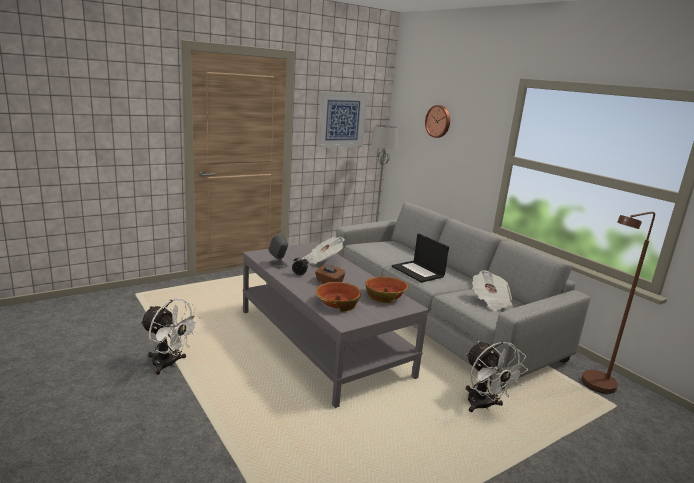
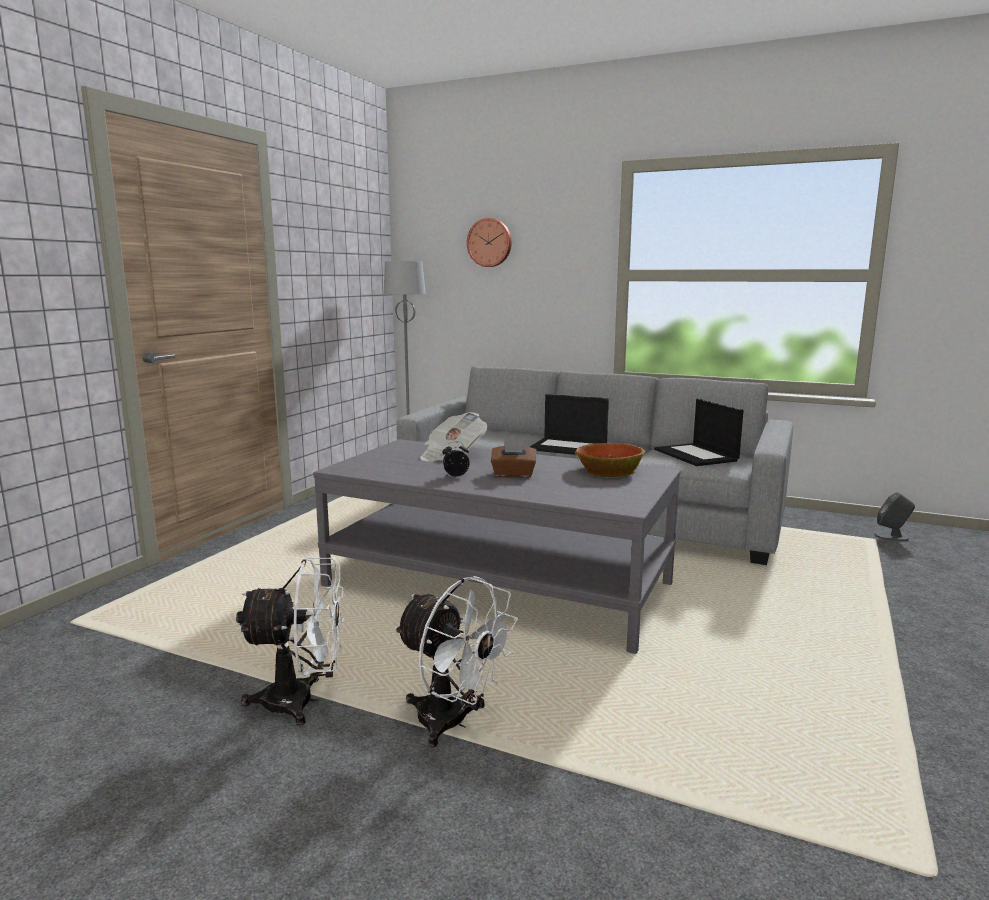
camera: 30 degrees left, 5 degrees down
(278, 264) = (400, 472): grey speaker -> grey speaker (892, 537)
(337, 303) = (572, 491): bowl -> none
(341, 120) = (337, 255): picture -> none
(483, 406) = (777, 585): white fan -> white fan (453, 723)
(490, 301) = (697, 455): newspaper -> laptop
(594, 387) = (833, 530): brown floor lamp -> none

